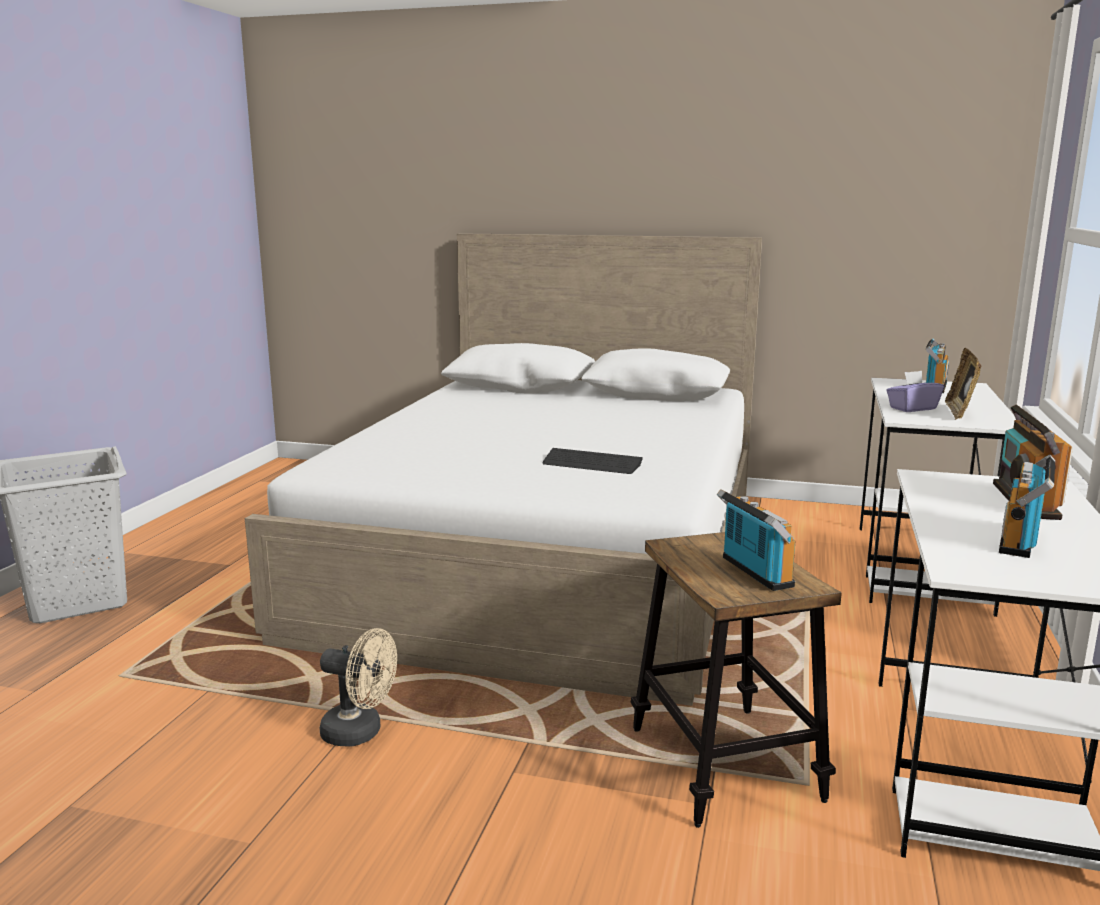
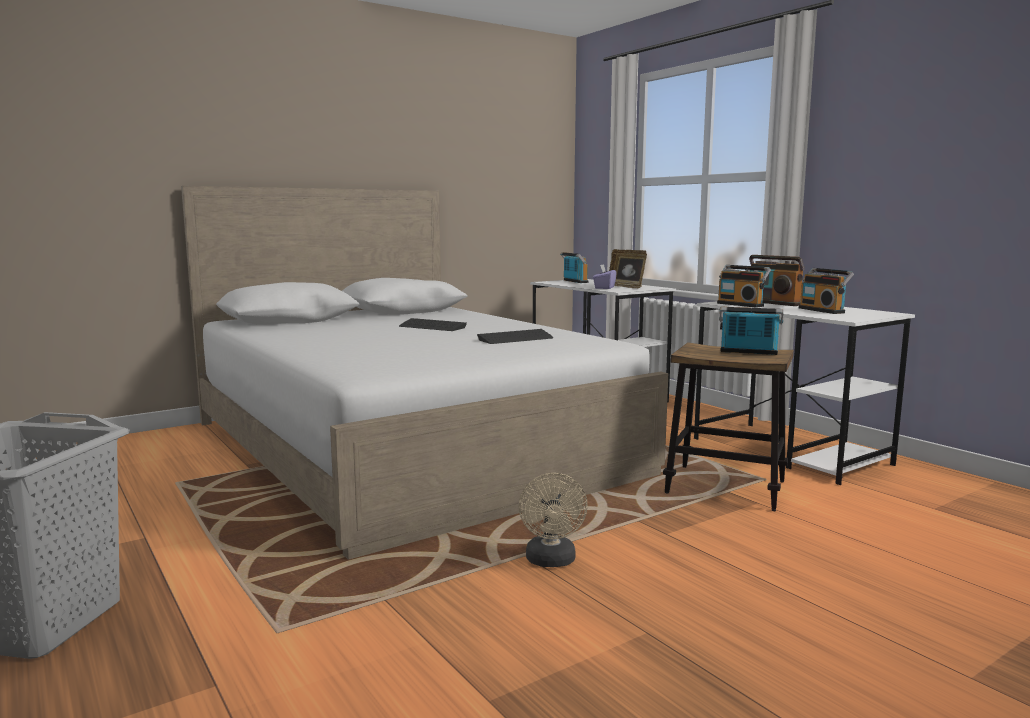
camera: 50 degrees left, 5 degrees down
(360, 733) = (551, 561): beige fan -> beige fan turned 120 degrees clockwise
(588, 424) = (432, 327): none -> keyboard
(945, 490) = (741, 304): none -> radio

